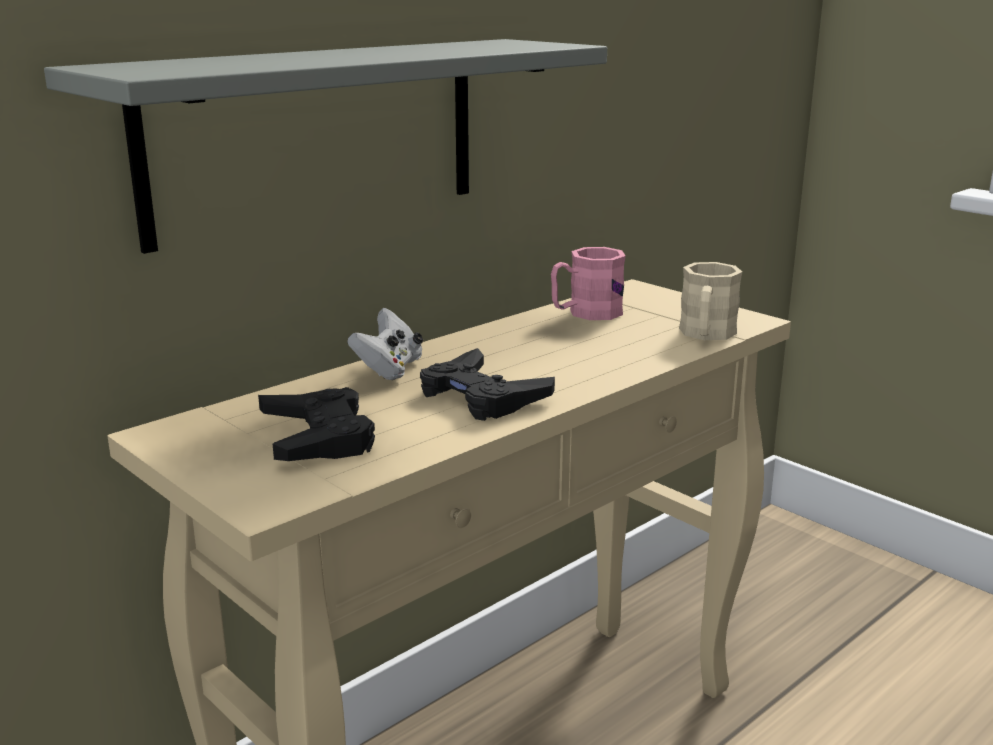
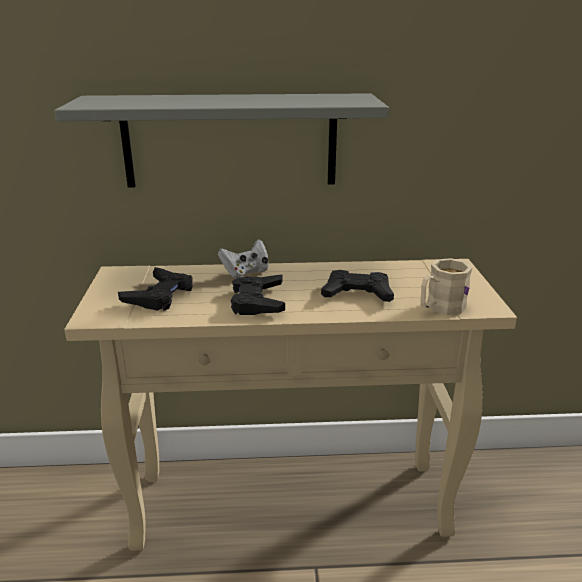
camera: 40 degrees right, 5 degrees up
(585, 313) = (397, 272): pink mug -> none
(588, 348) = (357, 293): none -> black game controller

